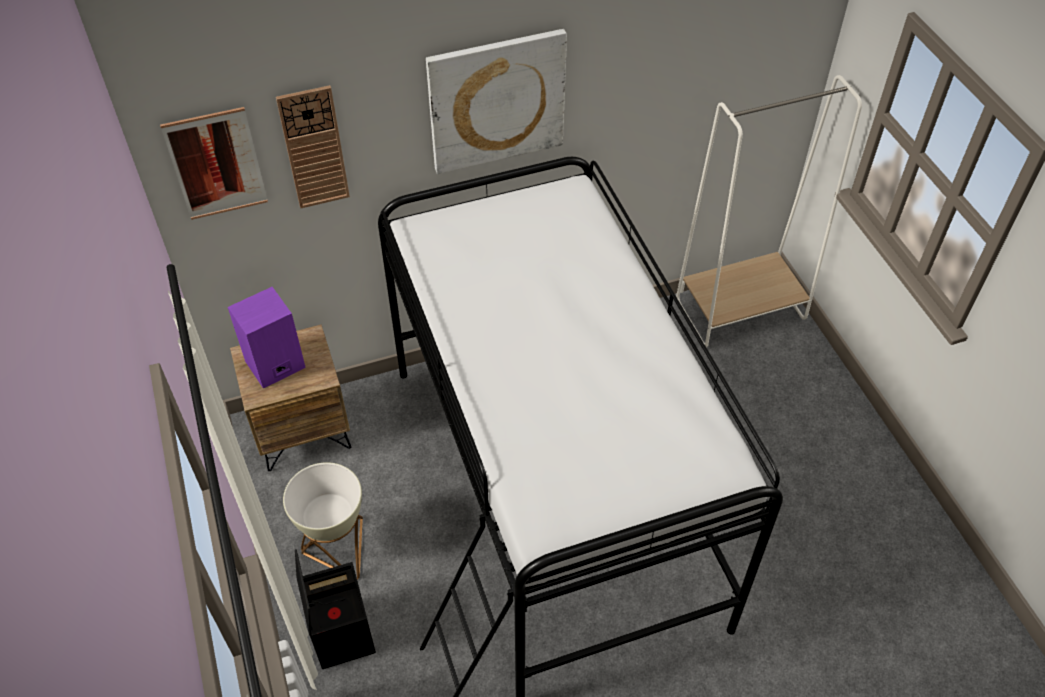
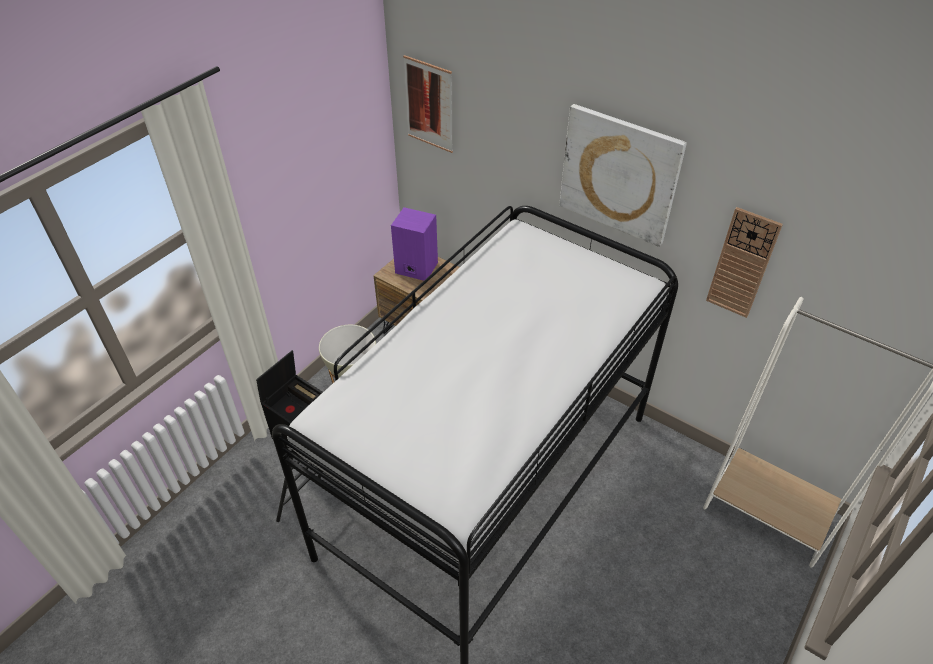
camera: 55 degrees right, 5 degrees down
(314, 148) = (487, 131): wall clock -> wall clock (742, 263)

